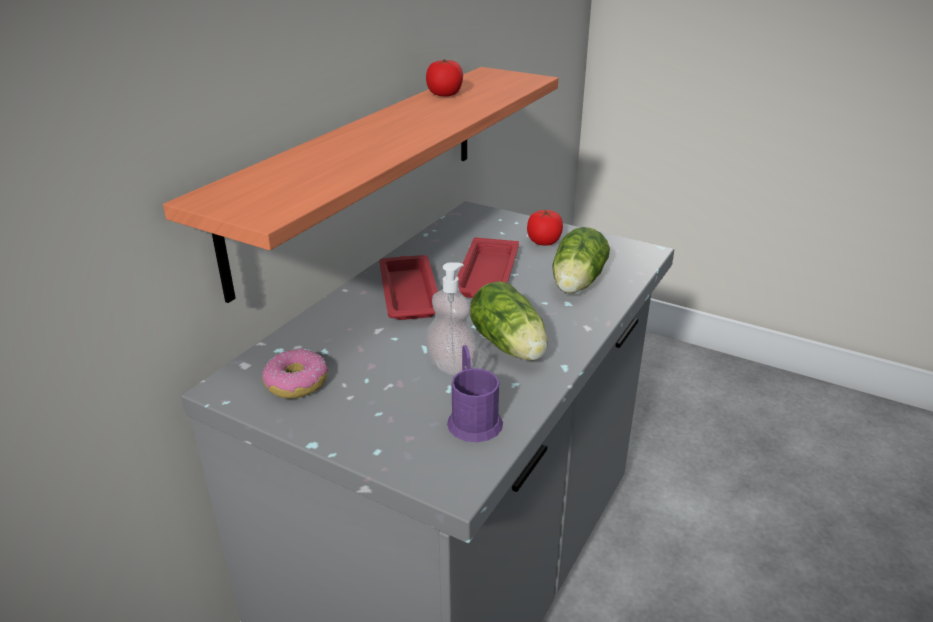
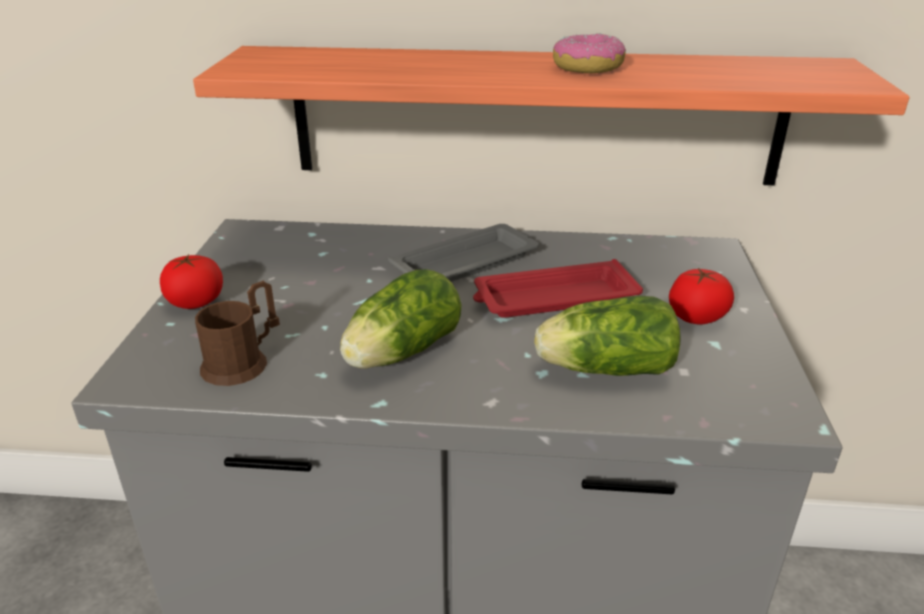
camera: 65 degrees right, 0 degrees up
(296, 383) = (262, 256): donut -> donut (587, 67)
(409, 292) = (468, 263): red tray -> grey tray
(445, 94) = (686, 62): tomato -> tomato (196, 302)
(451, 366) = (335, 325): soap dispenser -> none
(472, 417) = (243, 362): purple mug -> brown mug

